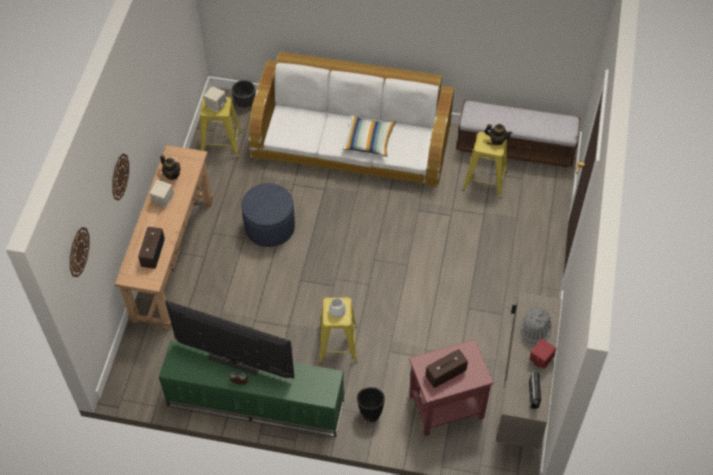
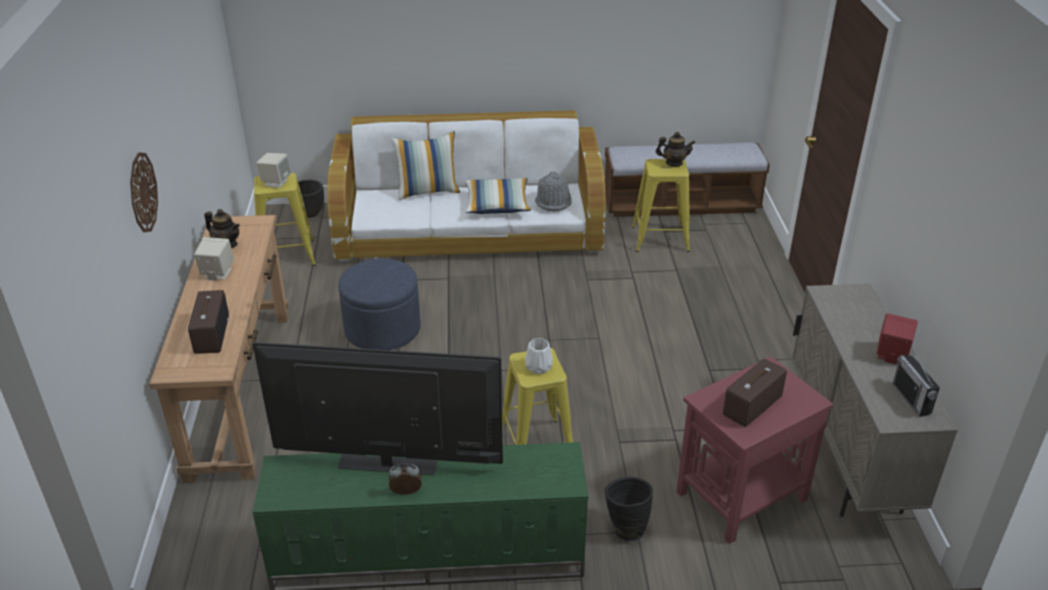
camera: 15 degrees left, 20 degrees down
(78, 252) = (75, 257): wall clock -> none
(324, 116) = (428, 191): none -> pillow
(535, 328) = (858, 321): grey hat -> grey hat (553, 202)

